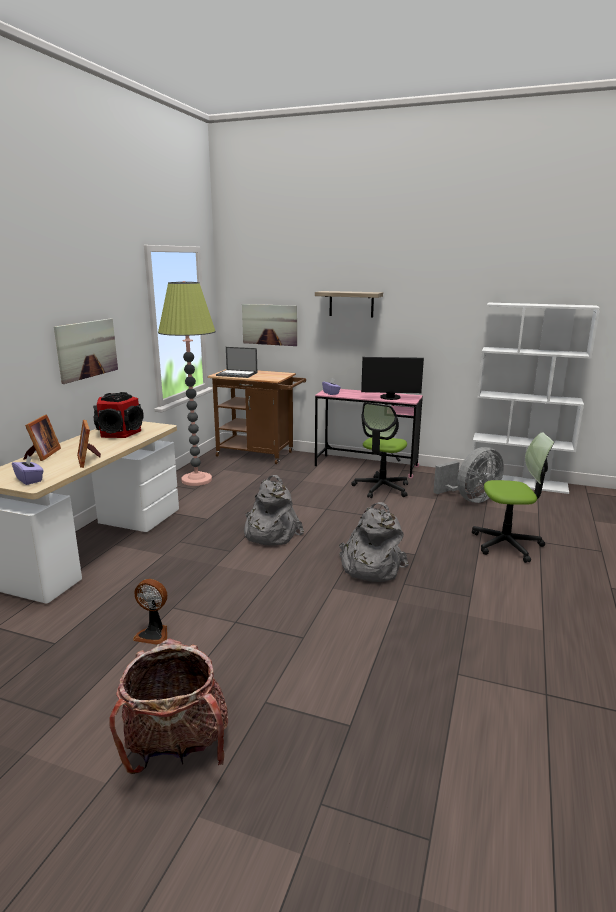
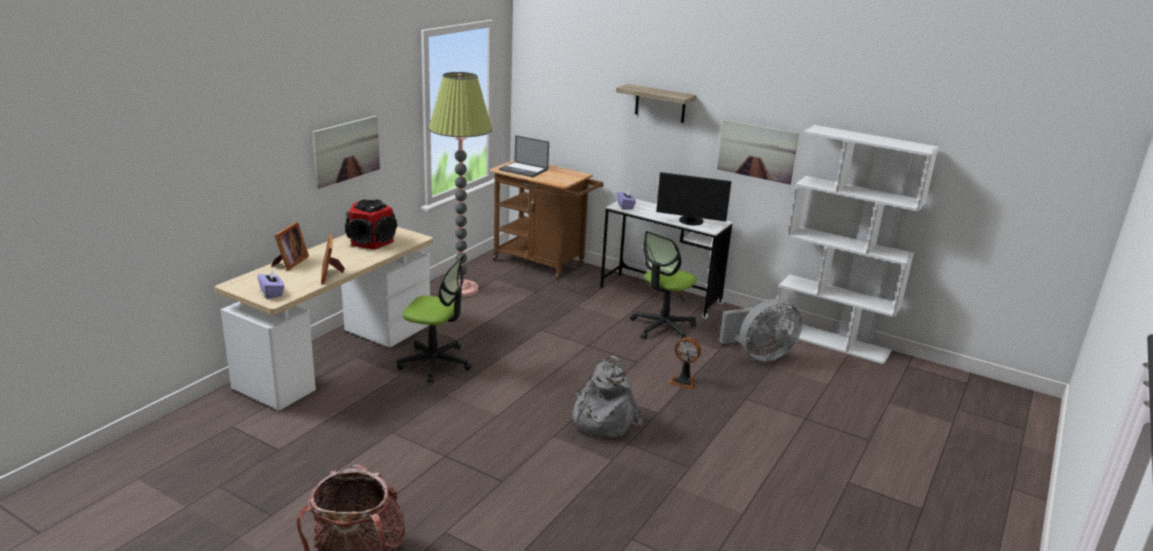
camera: 10 degrees right, 5 degrees up
(154, 634) = (367, 455): fan -> fan (684, 381)
(269, 324) = (568, 114): picture -> picture (757, 151)
(269, 534) = (514, 367): grey backpack -> none
(366, 466) = (660, 295): pink desk -> white desk
(506, 544) = (765, 416): office chair -> office chair (435, 363)

